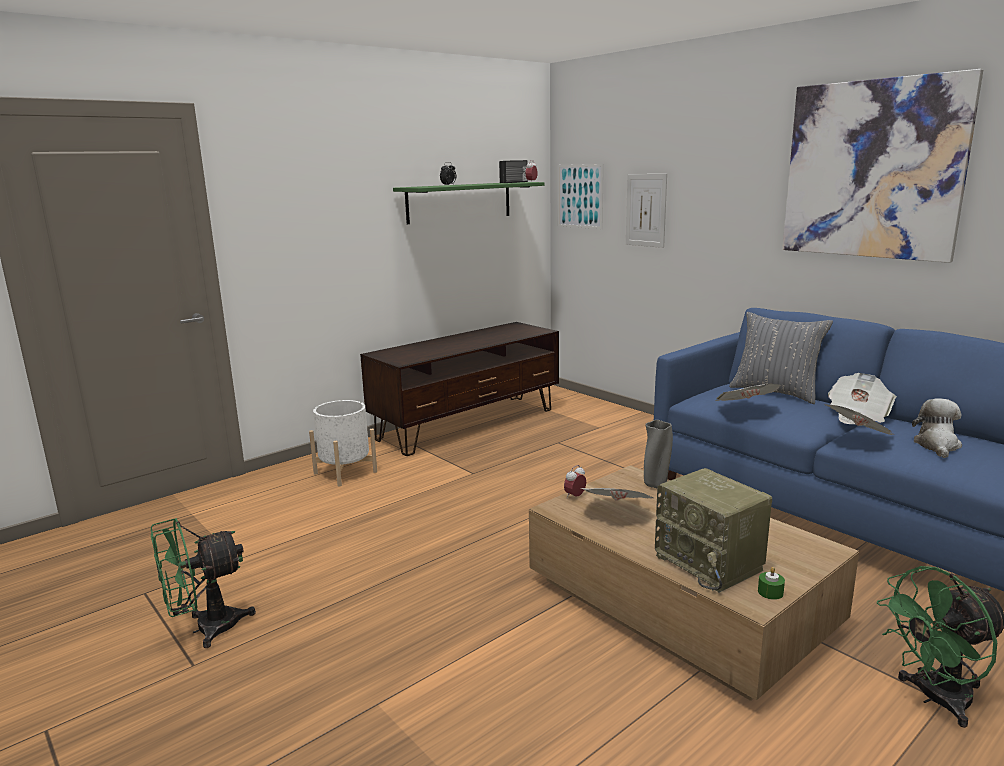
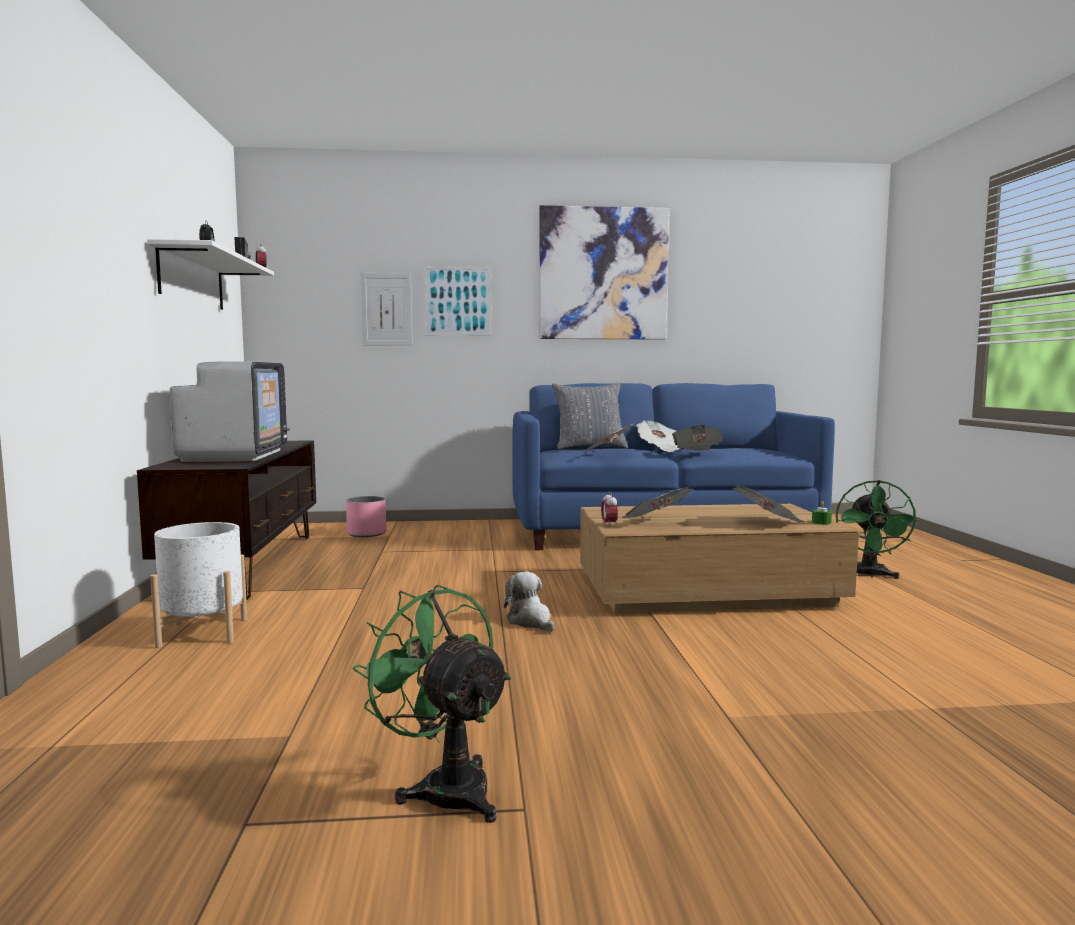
camera: 55 degrees left, 10 degrees down
(206, 629) = (445, 786): green fan -> green fan turned 135 degrees clockwise
(448, 346) = (235, 455): none -> television
(459, 202) = (192, 279): green shelf -> white shelf
(580, 196) = (292, 296): picture -> picture (457, 301)
(591, 419) = (366, 533): none -> pink planter
(656, 485) = (630, 509): grey vase -> none
(711, 563) = (768, 523): radio -> newspaper
(937, 446) = (733, 450): plush toy -> plush toy (530, 621)

